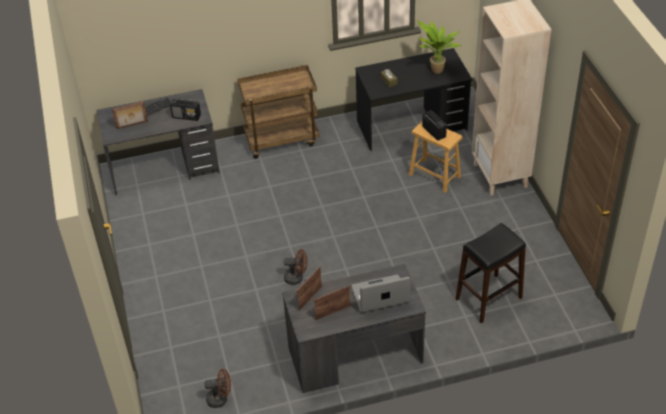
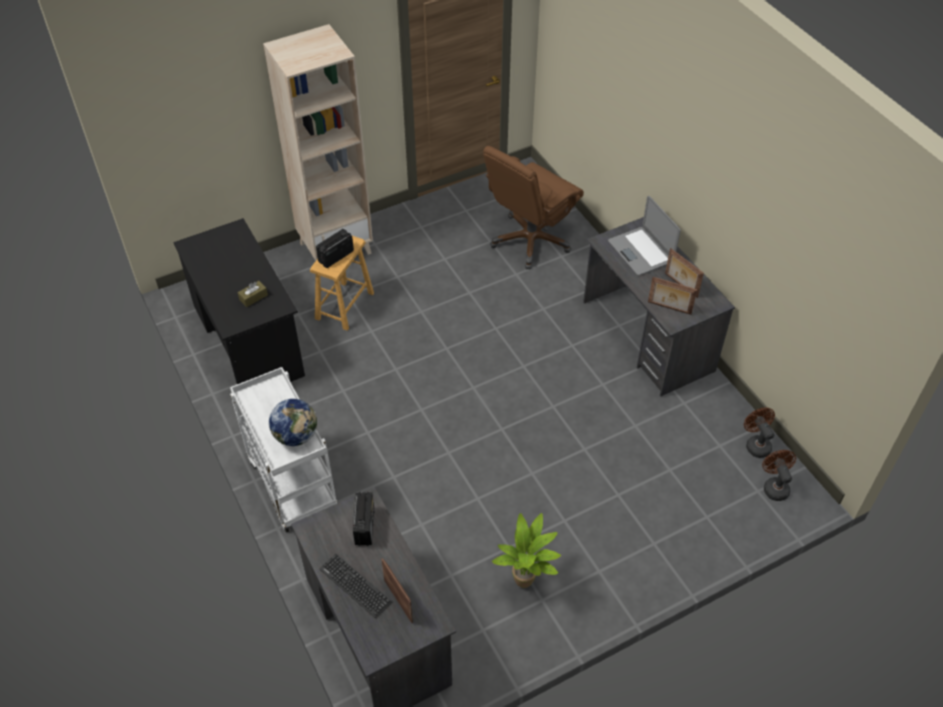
camera: 105 degrees left, 5 degrees up
(263, 93) = (296, 435): none -> globe
(282, 140) = (291, 484): brown cart -> white cart
(297, 278) = (553, 410): brown fan -> brown fan (774, 486)
(436, 72) = (230, 253): potted plant -> potted plant (526, 582)
(489, 298) = (530, 241): black stool -> brown office chair

